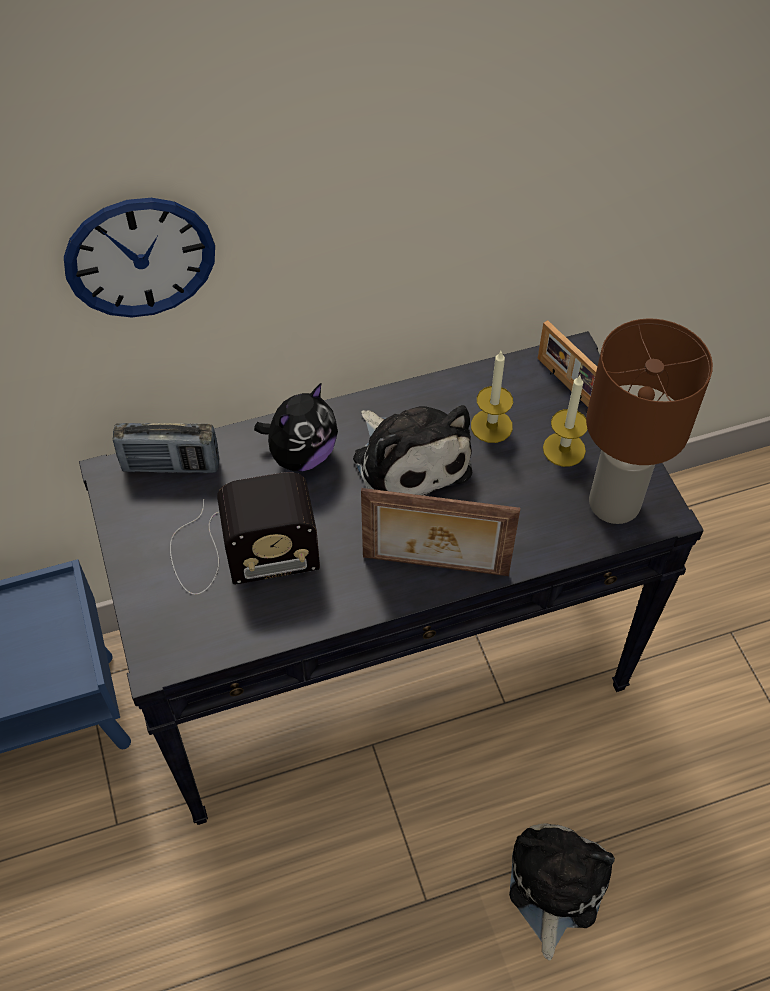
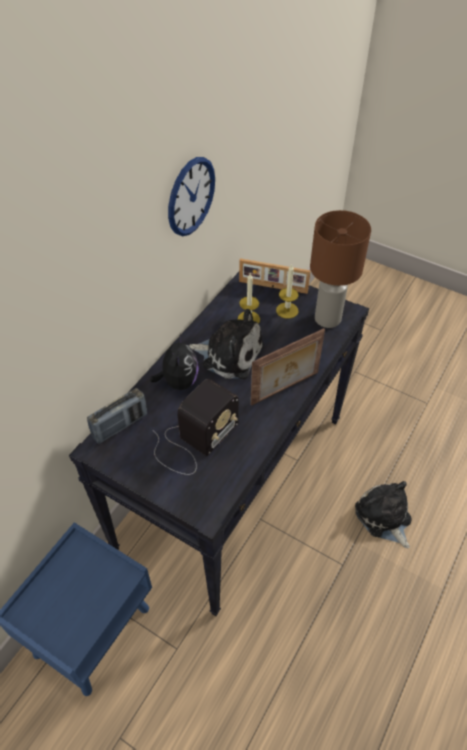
camera: 40 degrees left, 5 degrees down
(140, 258) = (78, 307): wall clock -> wall clock (191, 196)

